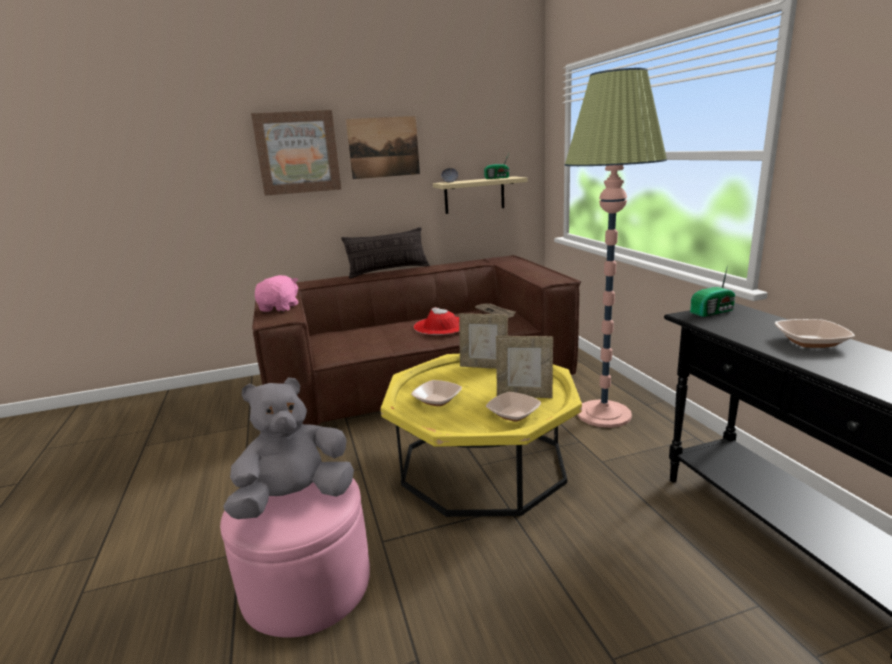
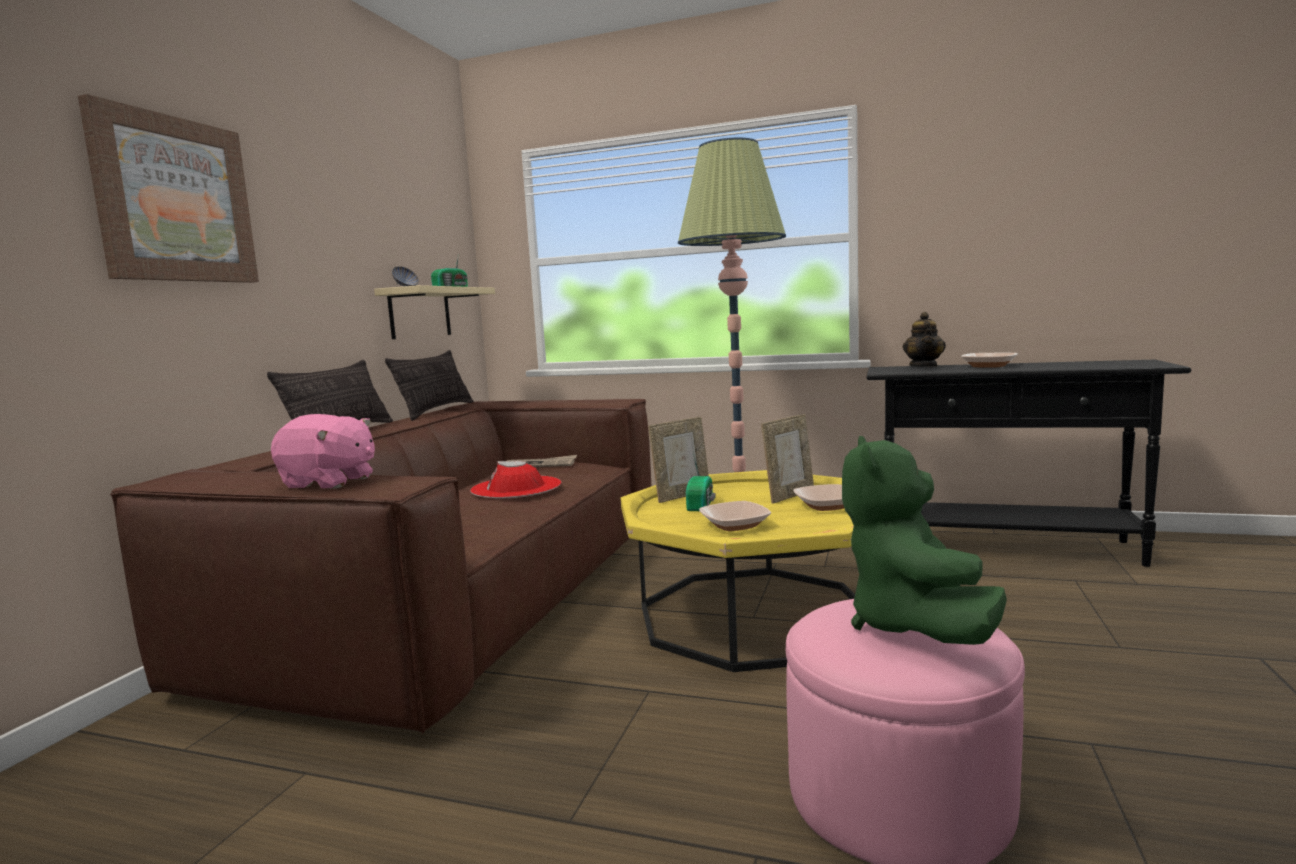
camera: 55 degrees left, 10 degrees down
(280, 308) = (329, 482): pink plush toy -> pink plush toy turned 150 degrees clockwise
(295, 499) = (913, 627): grey plush toy -> green plush toy
(383, 147) = (310, 219): picture -> none
(472, 260) = (436, 411): none -> pillow
(713, 312) = (886, 369): radio -> radio (701, 504)
(764, 319) = (924, 366): none -> teapot

